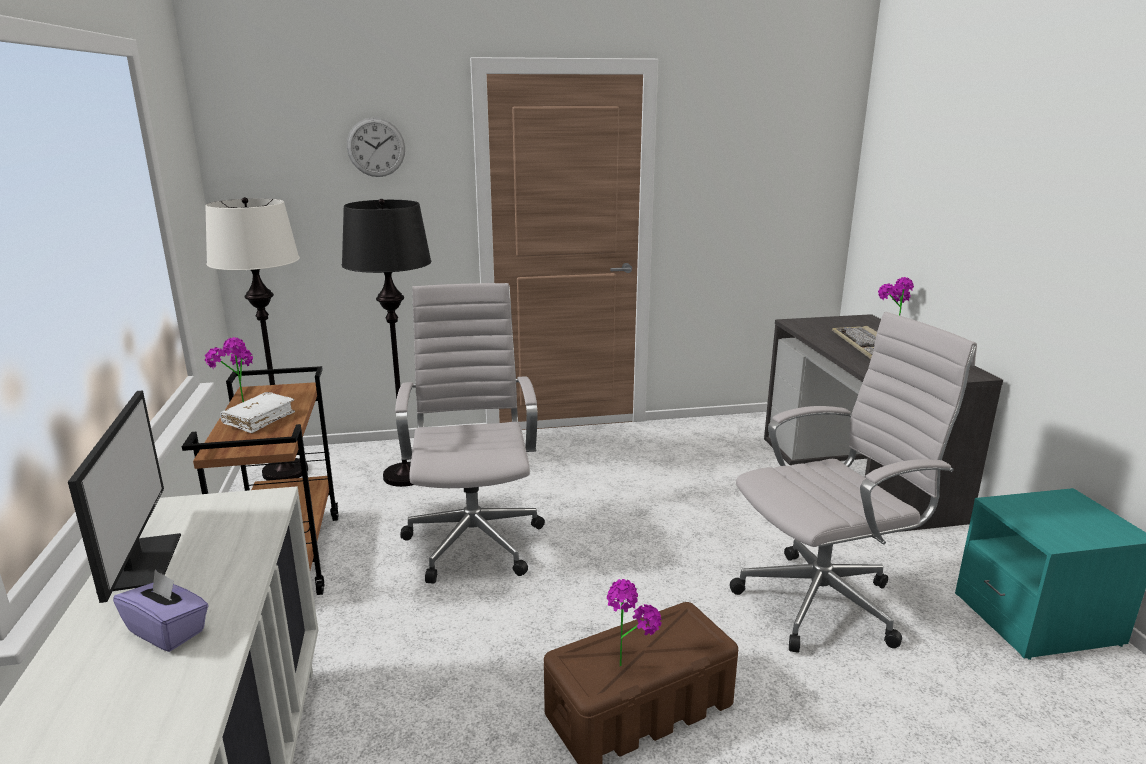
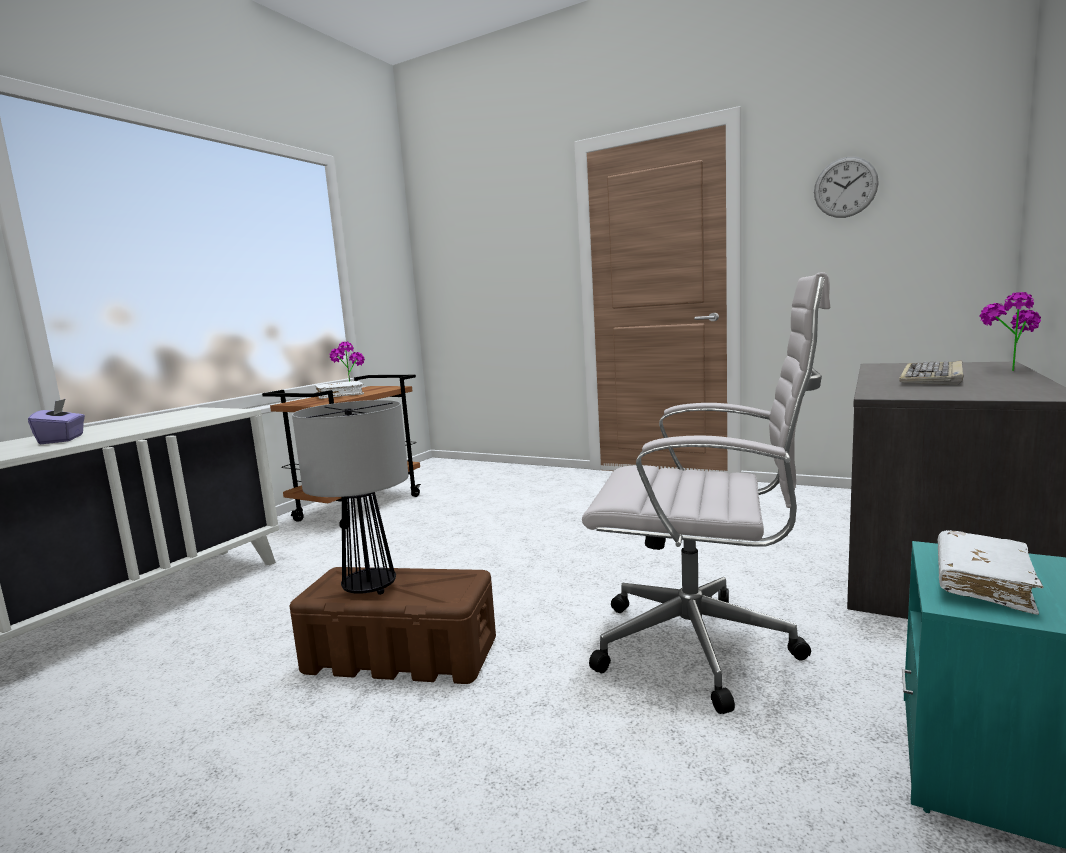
camera: 40 degrees right, 10 degrees down
(139, 562) = (129, 422): monitor -> none
(285, 471) = (432, 469): white floor lamp -> none
(376, 147) = (509, 225): wall clock -> wall clock (845, 187)
(406, 475) = (494, 483): black floor lamp -> none
(474, 540) = (474, 524): white office chair -> none
(628, 659) = (370, 587): potted plant -> table lamp
(1043, 523) = (982, 583): none -> white book

